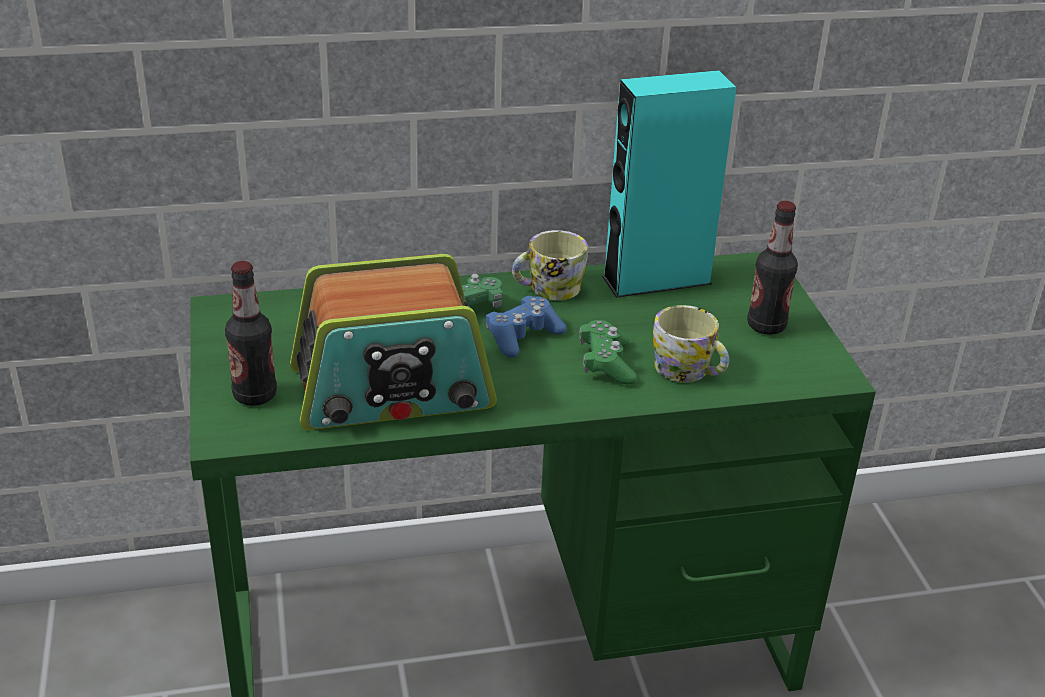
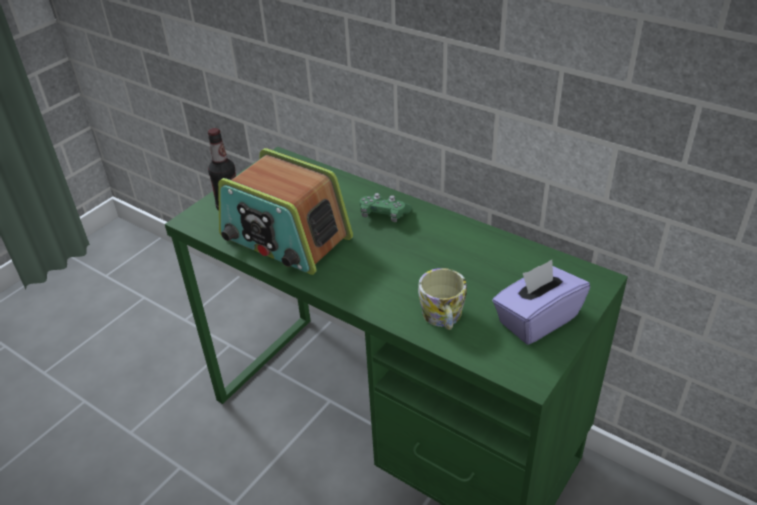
camera: 50 degrees right, 5 degrees up
(522, 336) = (387, 246): blue game controller -> none
(548, 289) = (442, 226): mug -> none
(606, 363) = (405, 286): green game controller -> none
(656, 280) = (513, 254): turquoise speaker -> none
(766, 326) = (536, 319): bottle -> purple tissue box

